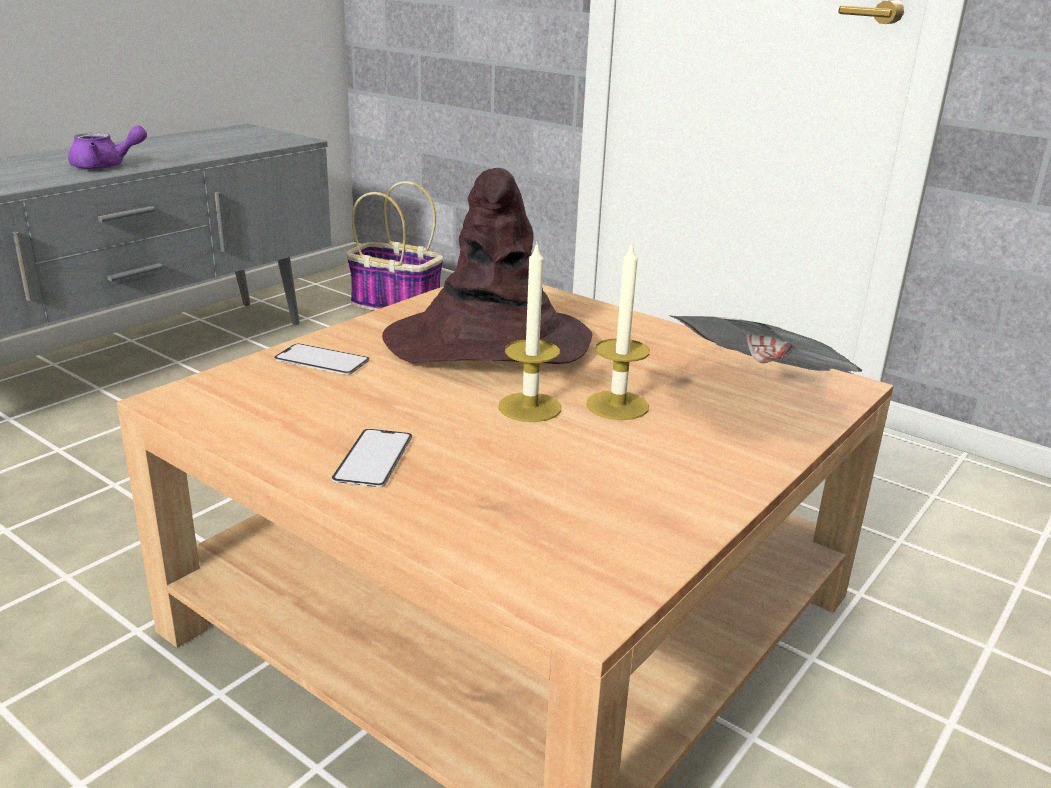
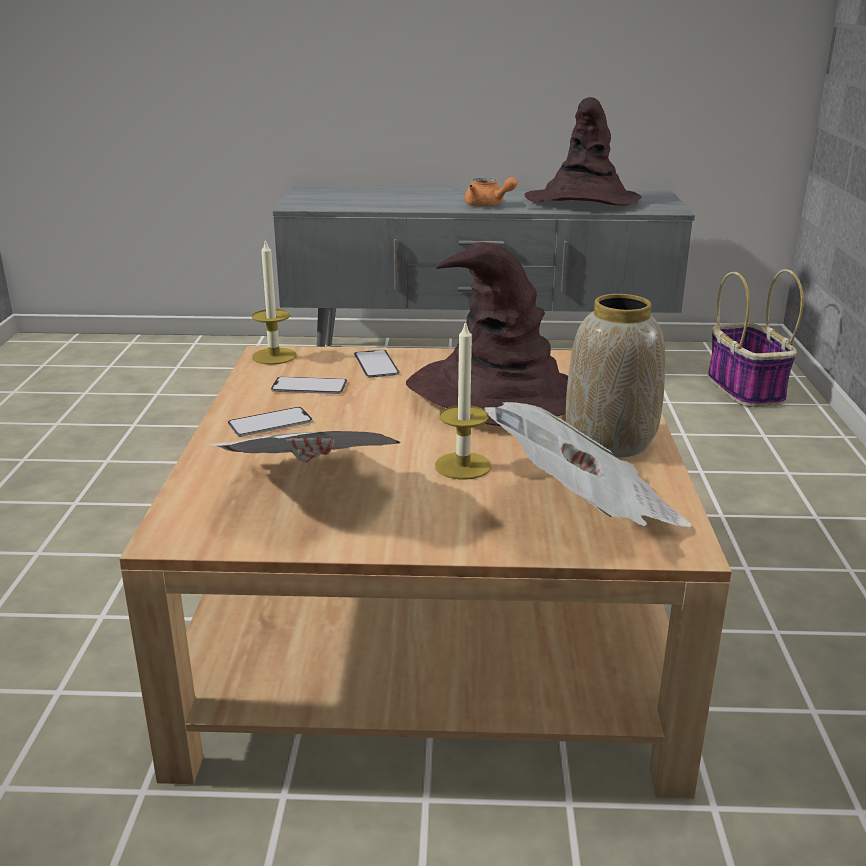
camera: 55 degrees right, 0 degrees up
(106, 166) = (488, 205): purple teapot -> orange teapot
(194, 145) = (582, 201): none -> brown hat
(313, 408) = (309, 386): none -> phone
(529, 407) = (410, 440): candle -> candle (274, 356)
(573, 489) = (310, 489): none -> newspaper
(647, 339) = (609, 441): none -> vase

